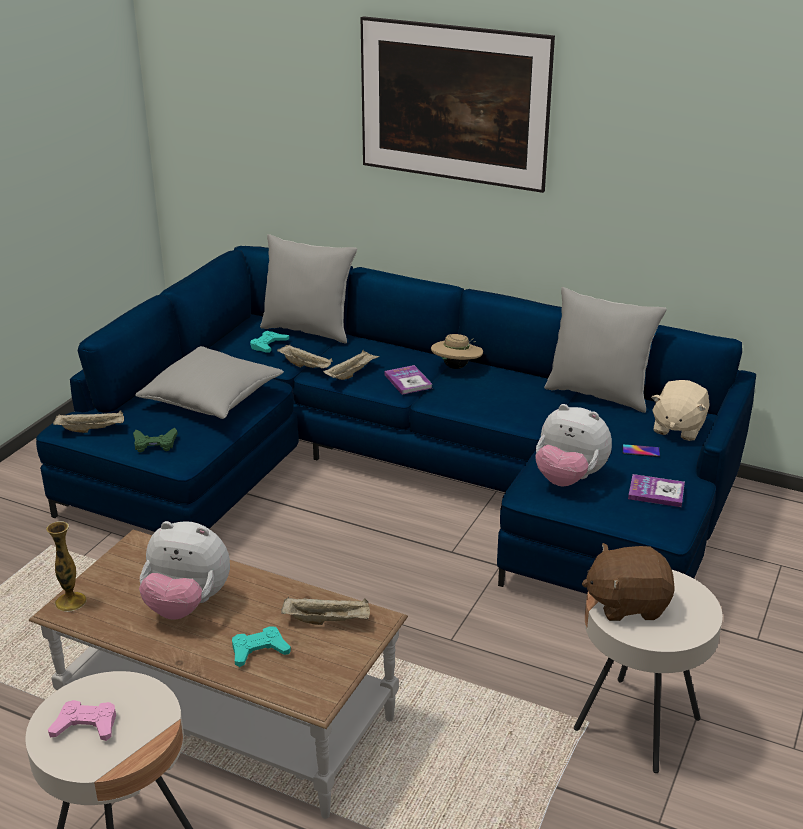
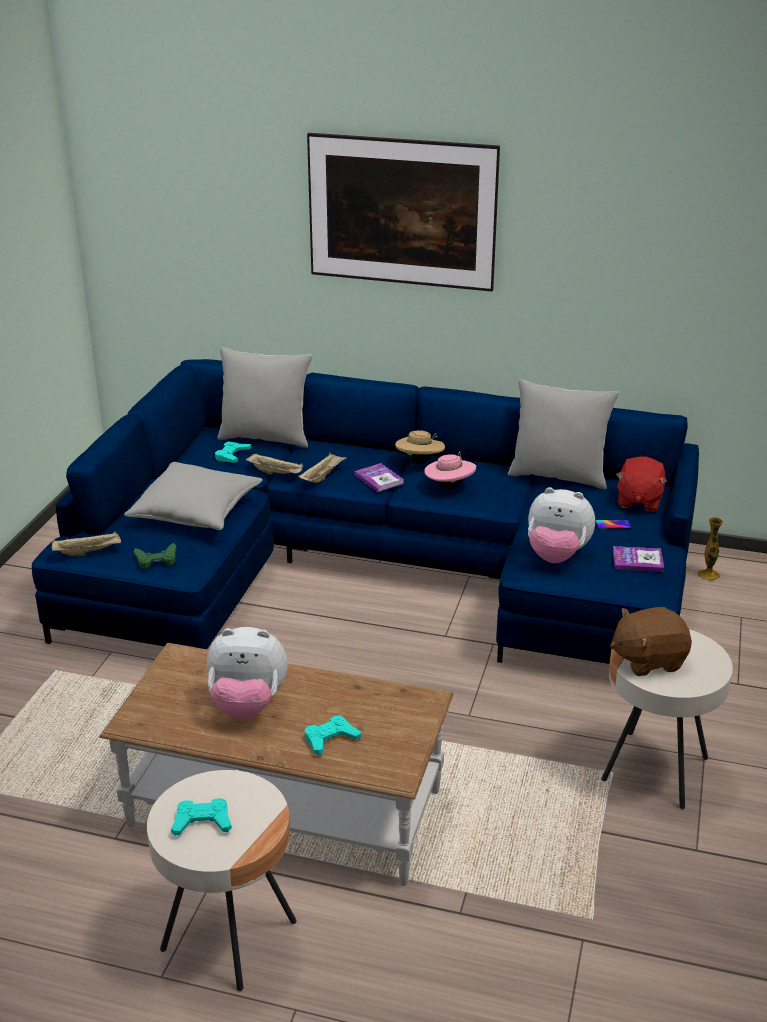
camera: 10 degrees left, 0 degrees up
(71, 601) = (135, 715): vase -> vase (708, 575)
(86, 726) = (202, 822): pink game controller -> turquoise game controller
(328, 620) = (384, 705): beige tray -> none
(478, 395) = (449, 487): none -> pink hat
(677, 428) = (638, 501): beige plush toy -> red plush toy

